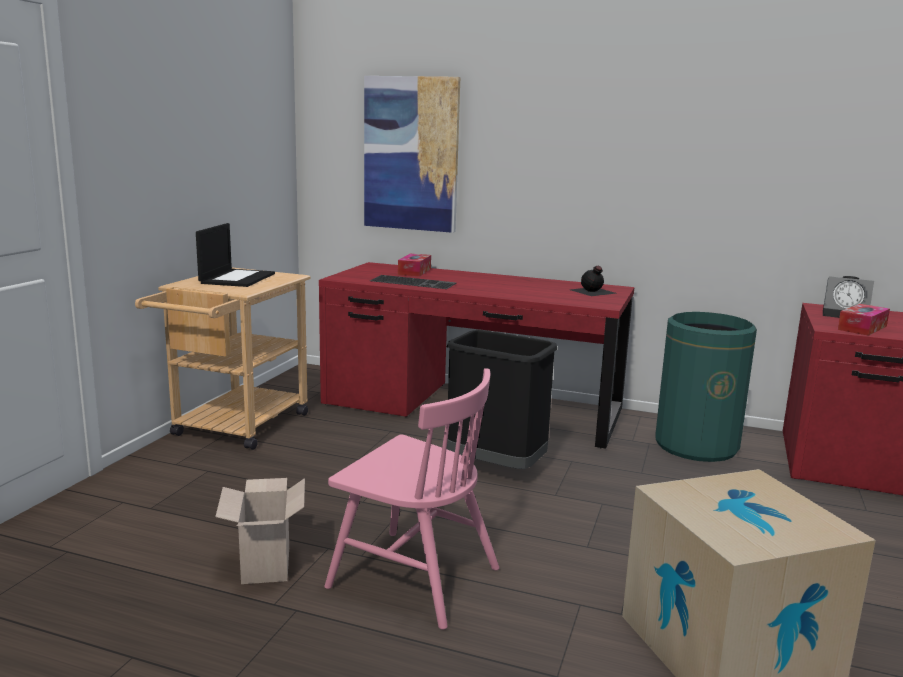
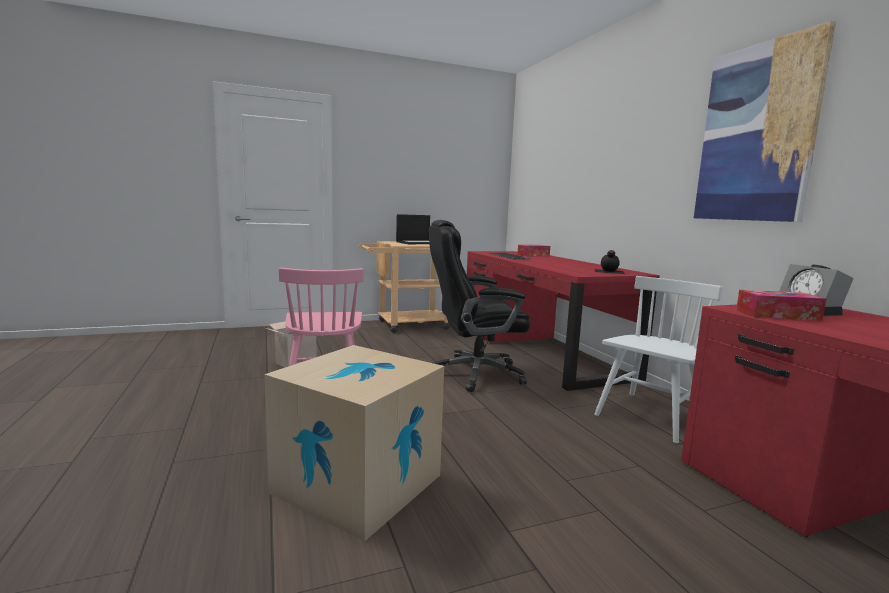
camera: 50 degrees right, 5 degrees down
(411, 154) = (551, 179): picture -> picture (757, 134)
(495, 468) = (474, 374): black trash can -> black office chair
(696, 445) = (650, 416): green trash can -> white chair

